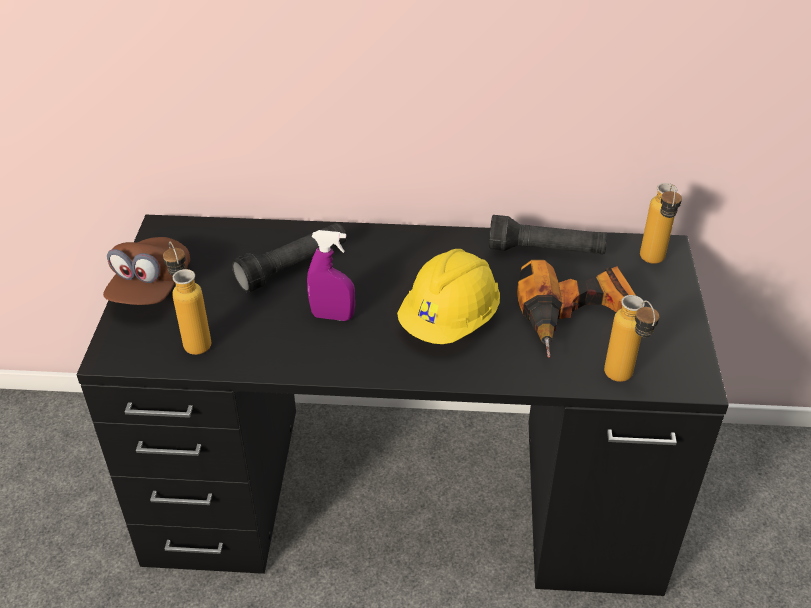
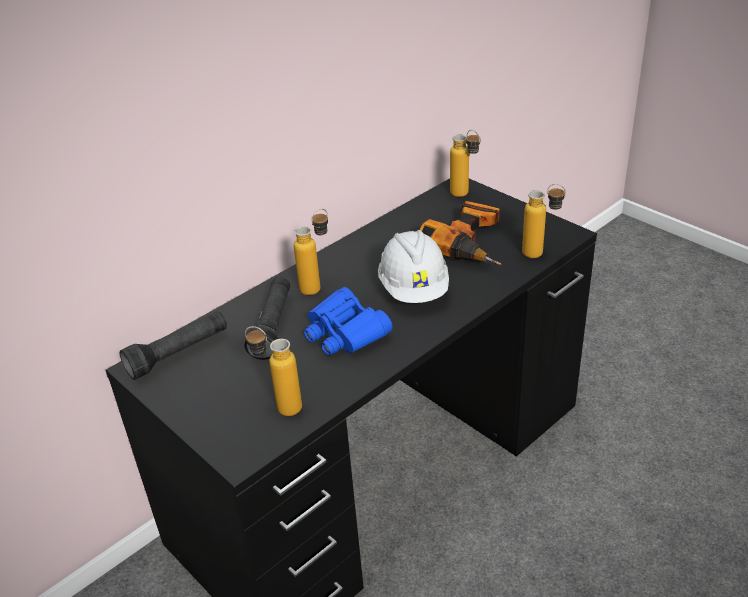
camera: 45 degrees left, 5 degrees down
(150, 288) = (195, 404): brown cap -> none
(332, 316) = (345, 332): purple spray bottle -> blue binoculars
(379, 257) = (317, 286): none -> bottle
(450, 321) = (414, 289): yellow hard hat -> white hard hat
(546, 251) = (403, 223): black flashlight -> black flashlight (179, 354)

